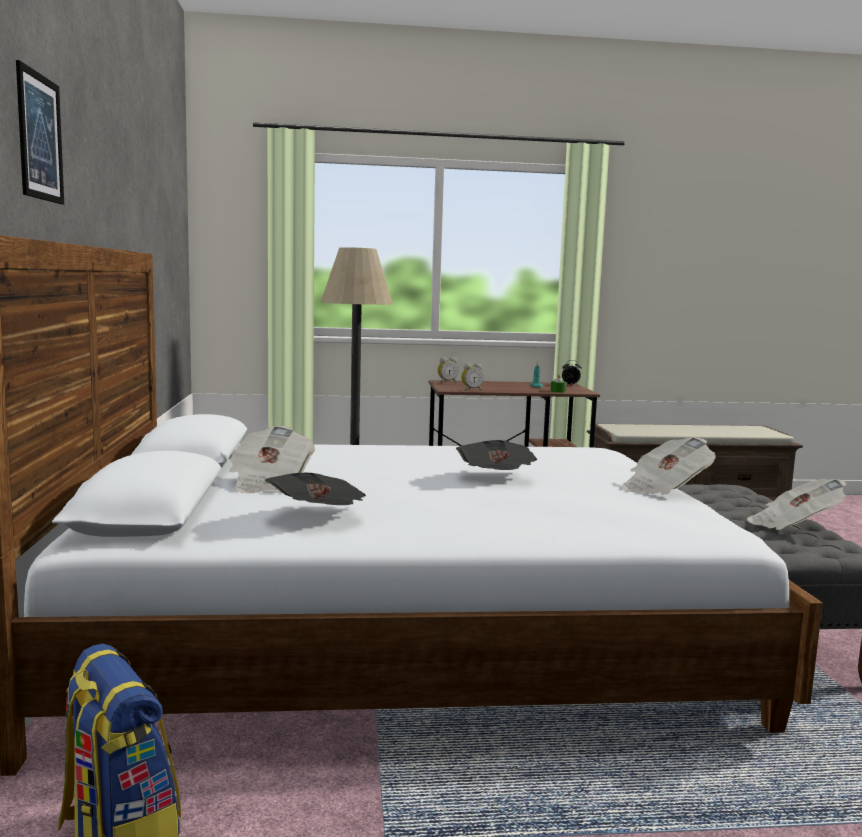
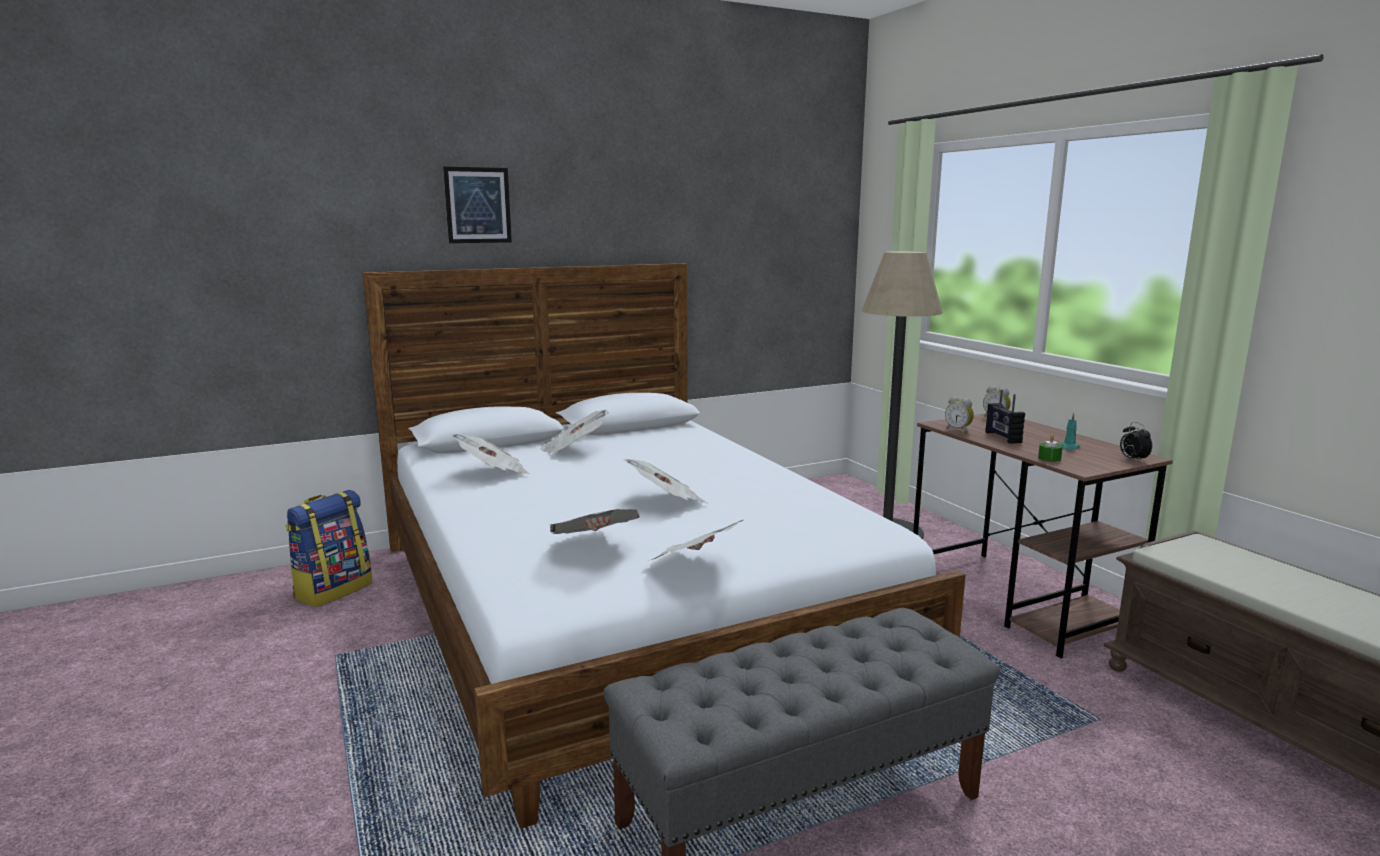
camera: 70 degrees right, 5 degrees up
(500, 388) = (1002, 437): none -> radio
(793, 526) = (770, 687): newspaper -> newspaper (594, 546)

